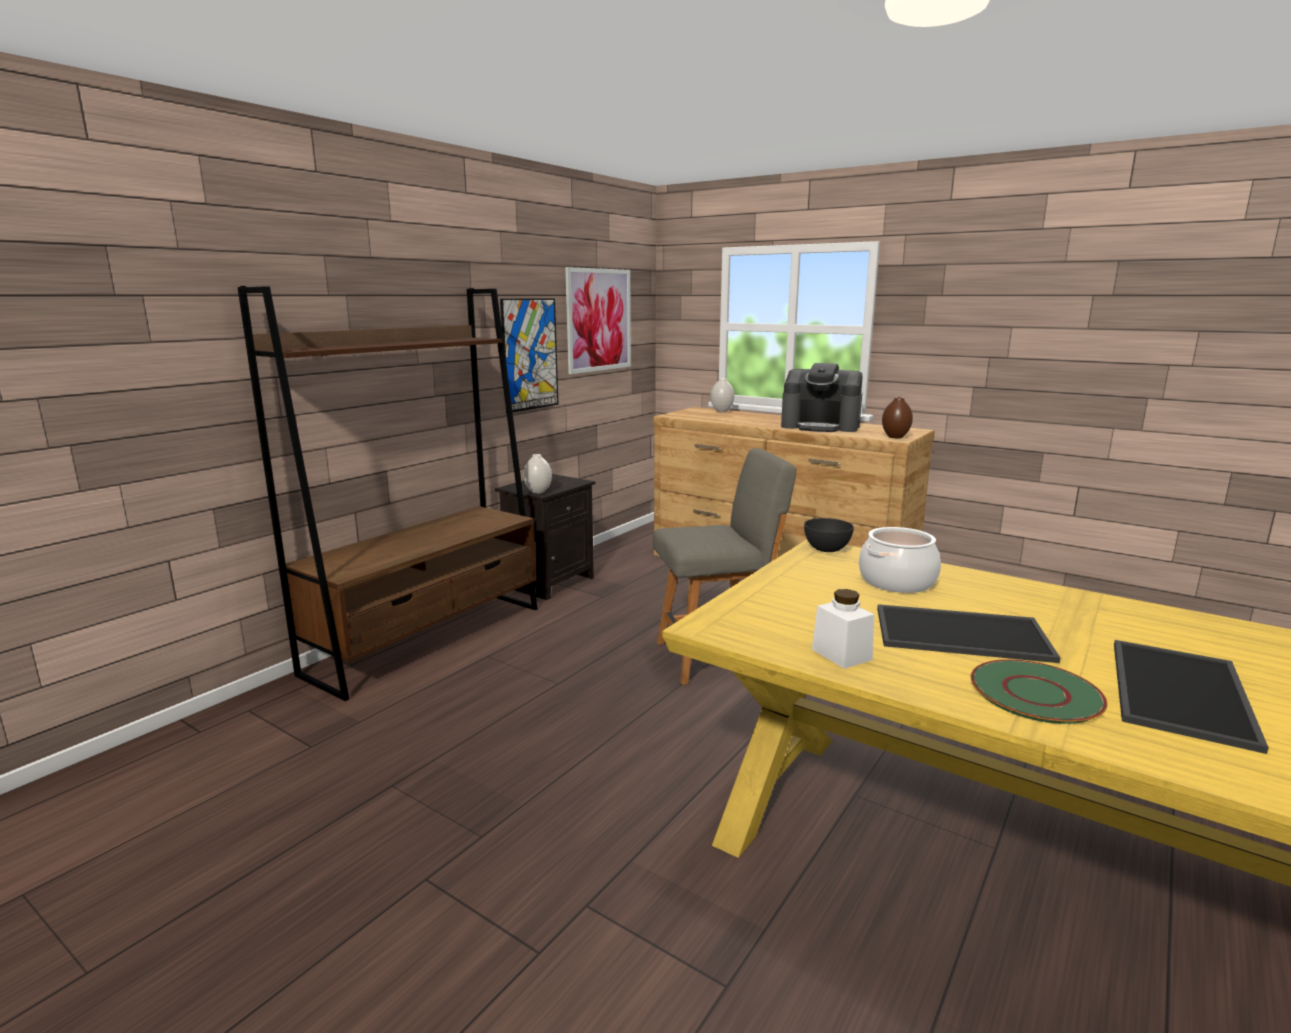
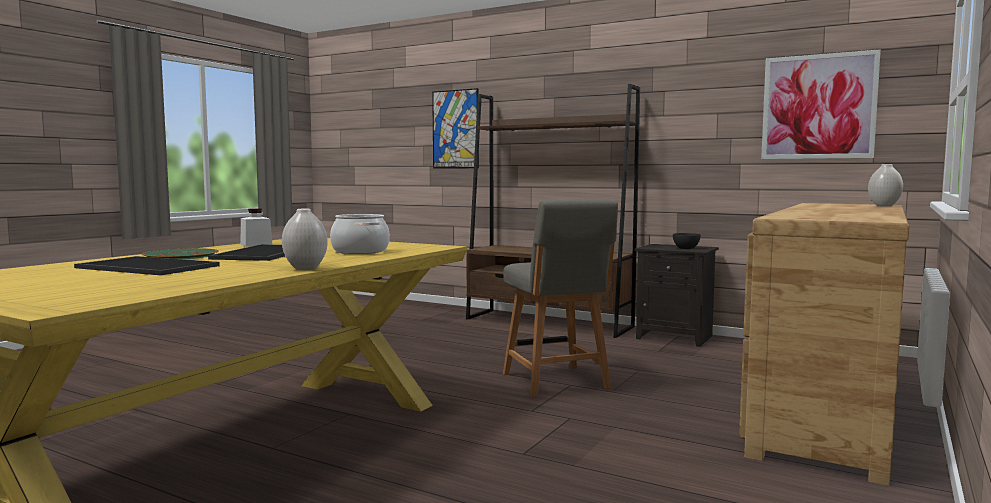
camera: 85 degrees right, 10 degrees down
(530, 354) = (709, 138): picture -> picture (455, 129)
(538, 492) = (650, 247): white vase -> white vase (306, 269)
(821, 426) = (831, 212): coffee machine -> none
(826, 549) = (435, 247): grey bowl -> grey bowl (686, 248)
(896, 437) = (793, 217): brown vase -> none

